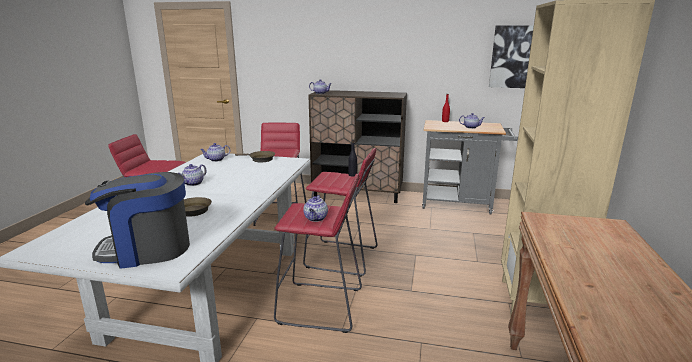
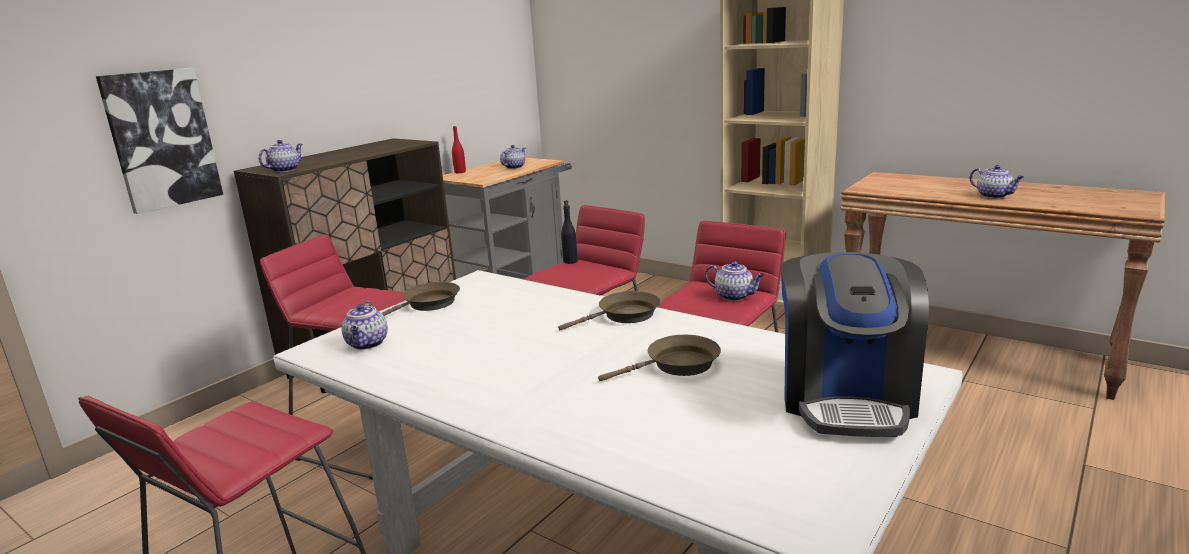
camera: 65 degrees left, 0 degrees up
(193, 183) = (518, 366): teapot -> teapot (994, 196)
(253, 192) = (624, 316): none -> brown frying pan
(512, 57) = (503, 57): picture -> picture (162, 139)

